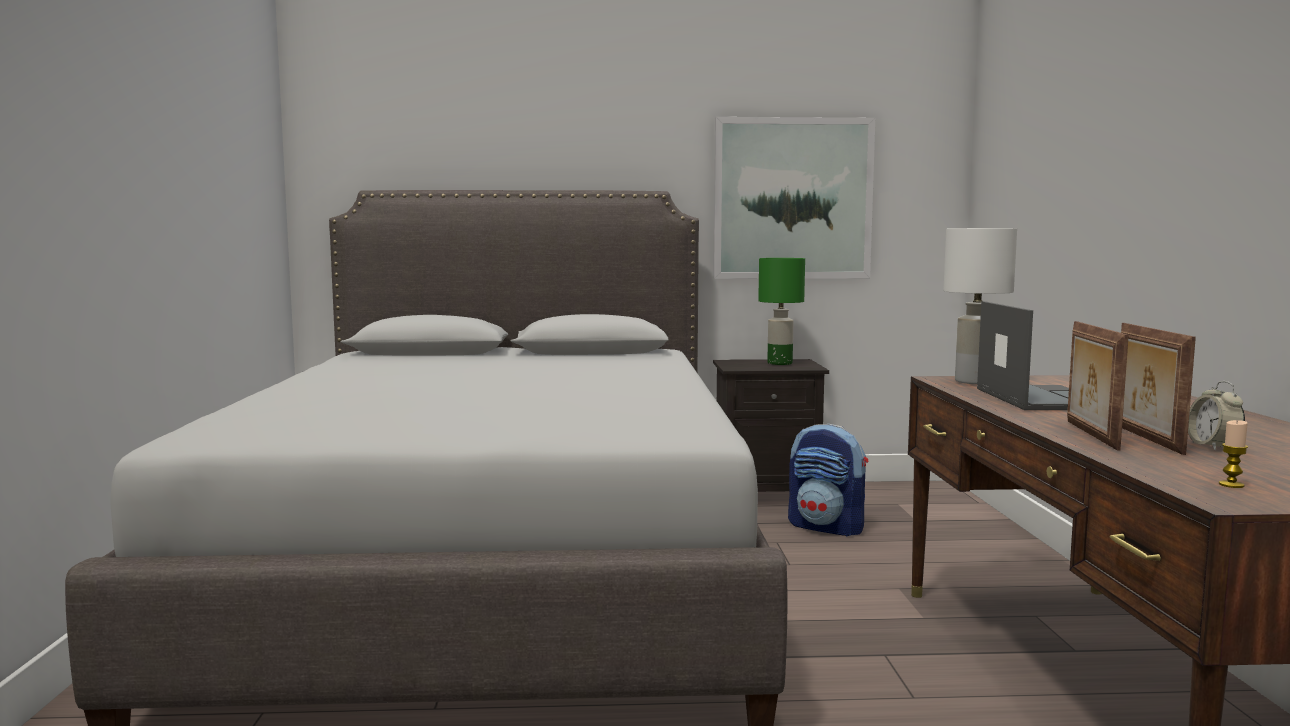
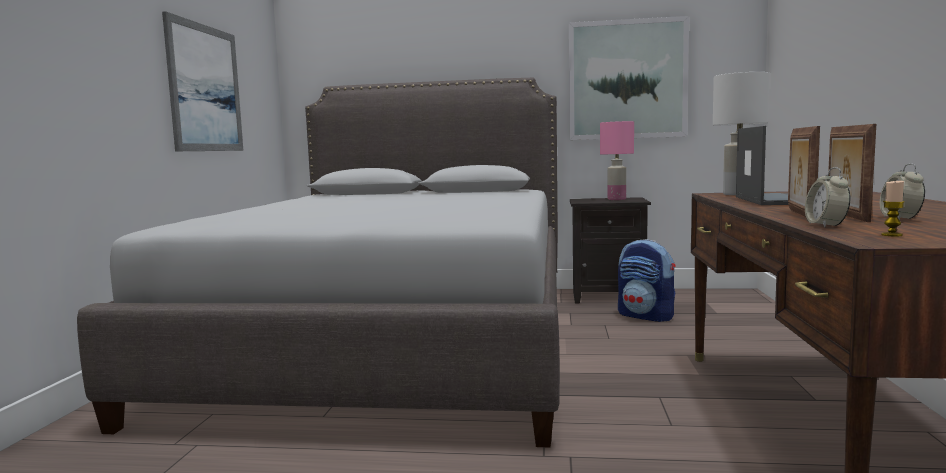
camera: 10 degrees right, 0 degrees up
(196, 199) = (205, 88): none -> picture
(779, 363) = (616, 199): green table lamp -> pink table lamp
(1140, 462) = (825, 225): none -> alarm clock

